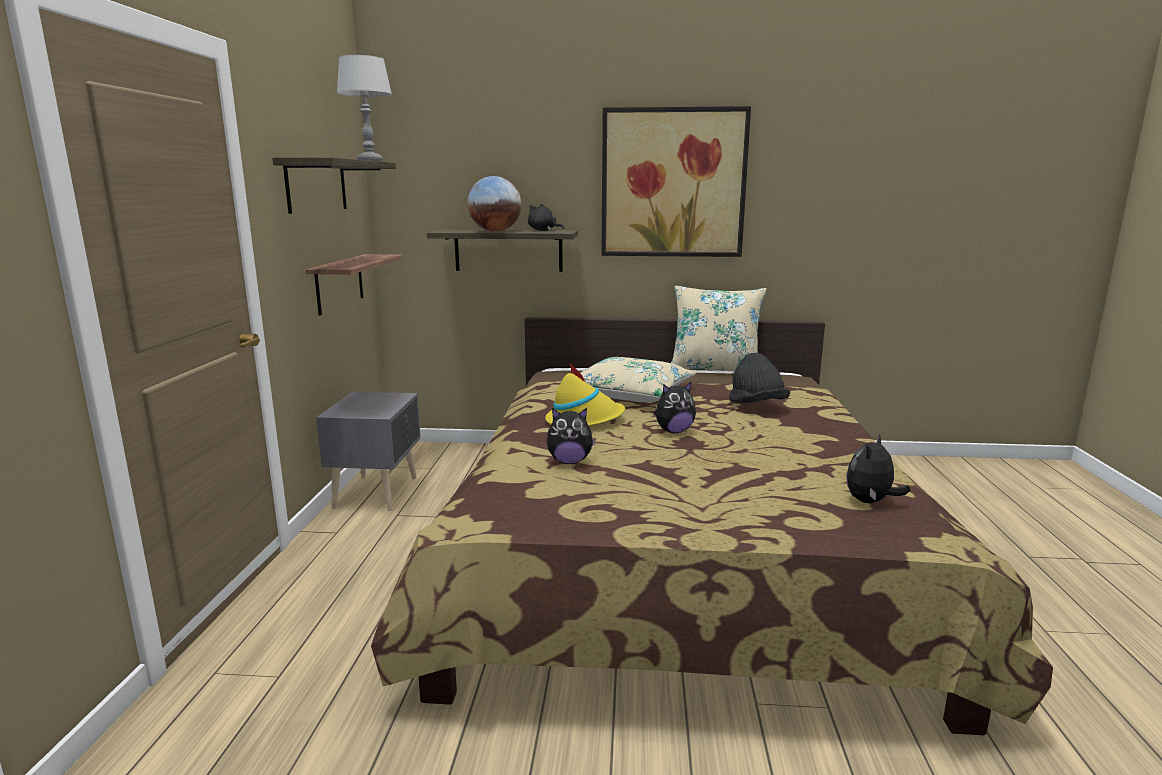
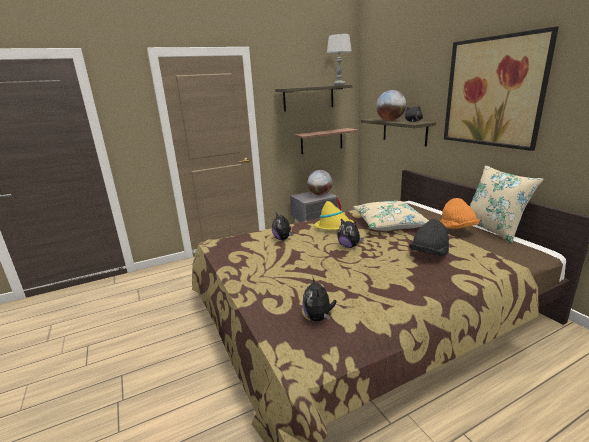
camera: 60 degrees right, 5 degrees up
(377, 399) = (320, 194): none -> globe
(700, 376) = (457, 229): none -> orange hat
(870, 502) = (318, 317): plush toy -> plush toy turned 105 degrees counterclockwise

